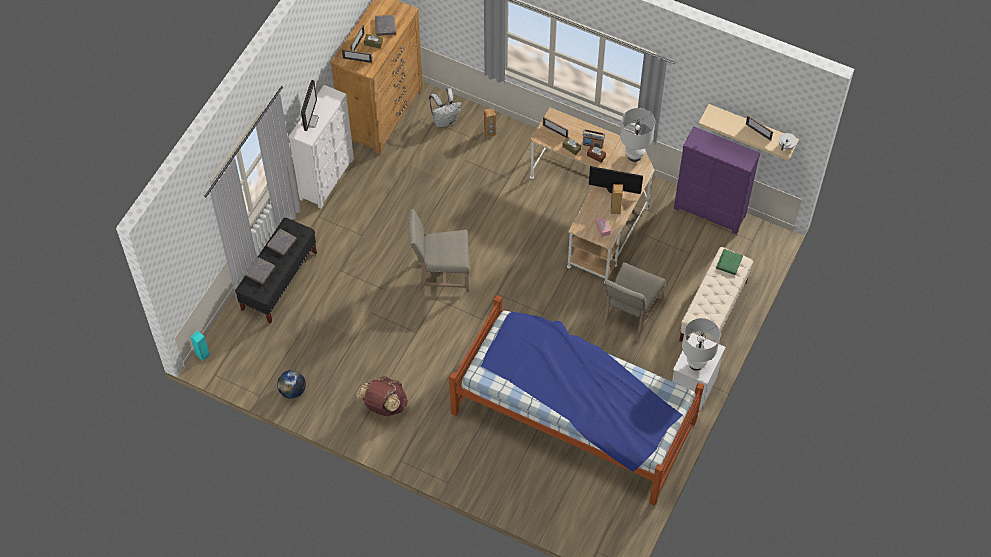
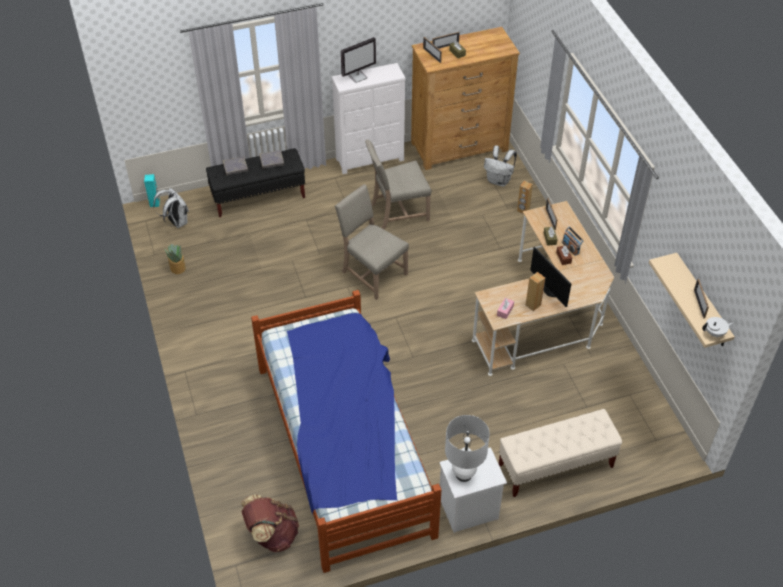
camera: 45 degrees right, 10 degrees down
(241, 355) = (176, 222): none -> white backpack
(292, 391) = (177, 268): globe -> potted plant
(384, 405) = (222, 326): brown backpack -> brown backpack (272, 534)
(385, 26) = (479, 48): grey book -> none
(629, 315) = (480, 412): beige chair -> beige chair (397, 212)
(634, 156) = (596, 280): white table lamp -> none
(709, 213) = (640, 390): purple dresser -> none
(729, 263) = (596, 426): green book -> none

